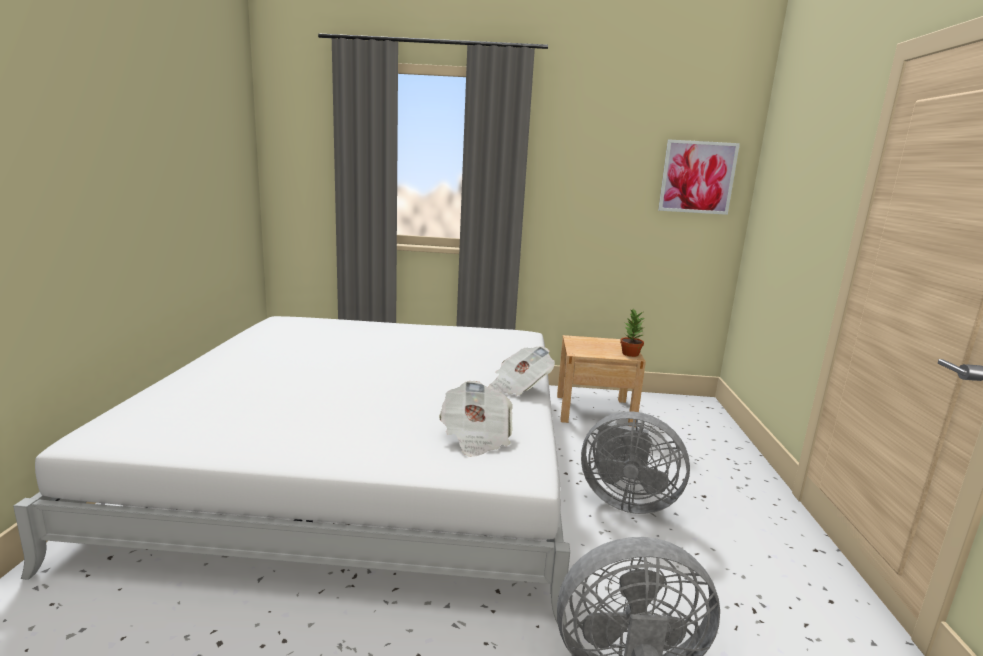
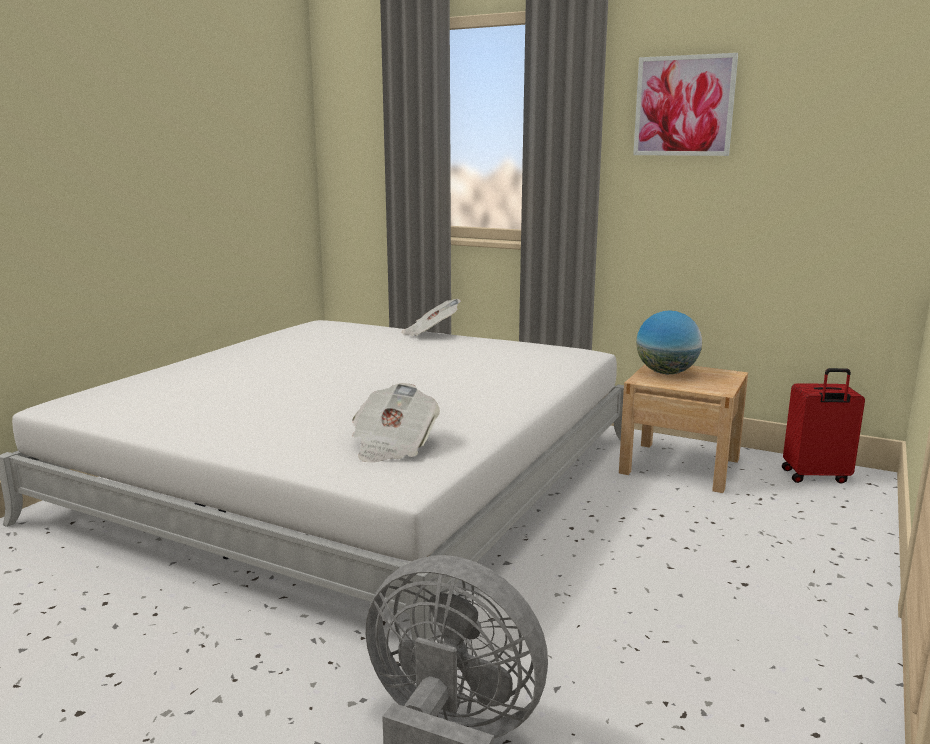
camera: 25 degrees right, 0 degrees up
(519, 386) = (507, 406): newspaper -> newspaper (431, 333)
(585, 345) = (666, 373): none -> globe
(625, 500) = (623, 568): grey fan -> none
(630, 353) = (720, 387): potted plant -> none
(676, 407) = (815, 477): none -> red suitcase
(697, 177) = (856, 133): picture -> picture (684, 106)

